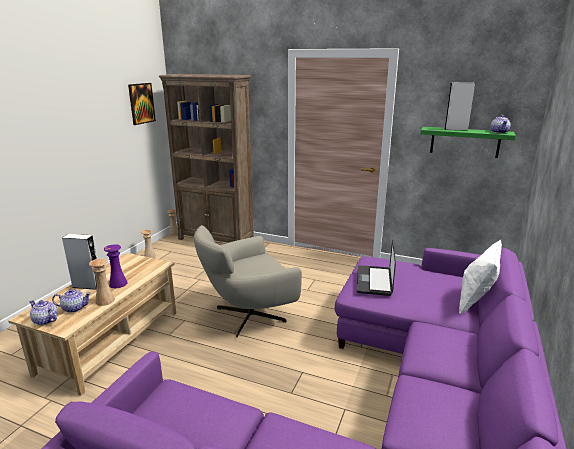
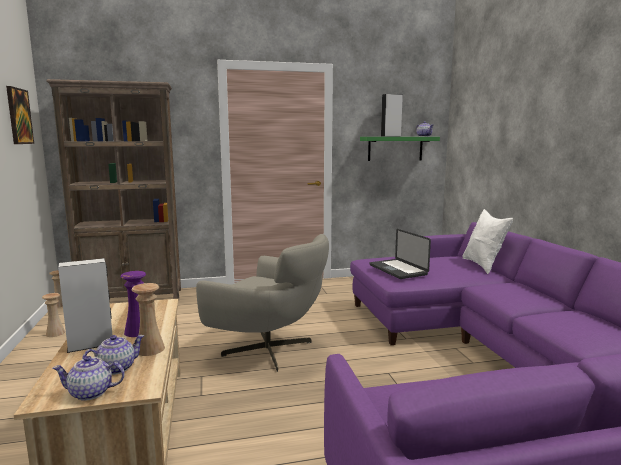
camera: 35 degrees left, 10 degrees down
(247, 316) = (271, 350): grey armchair -> grey armchair turned 90 degrees counterclockwise

